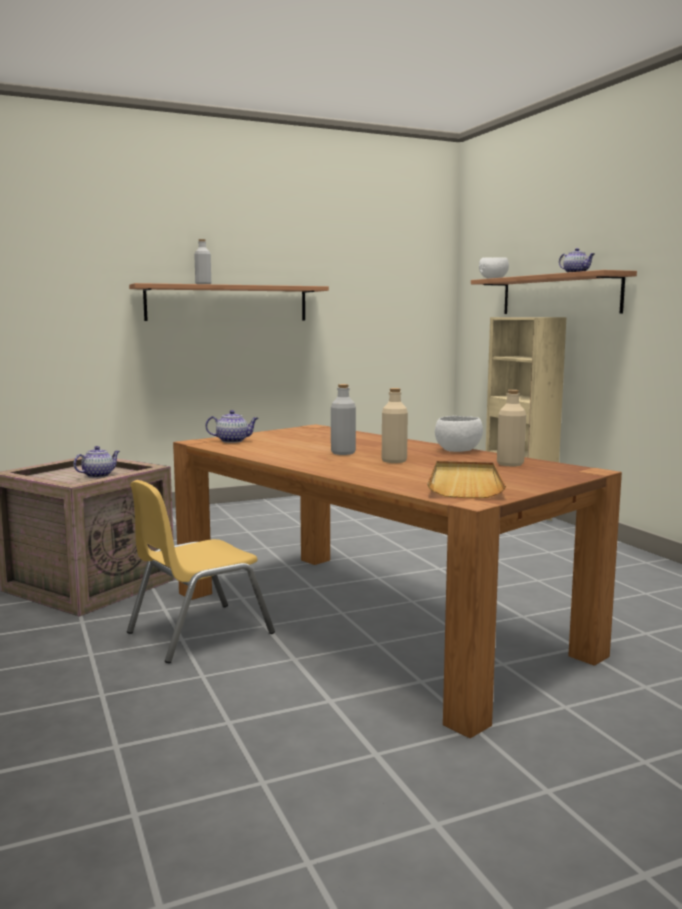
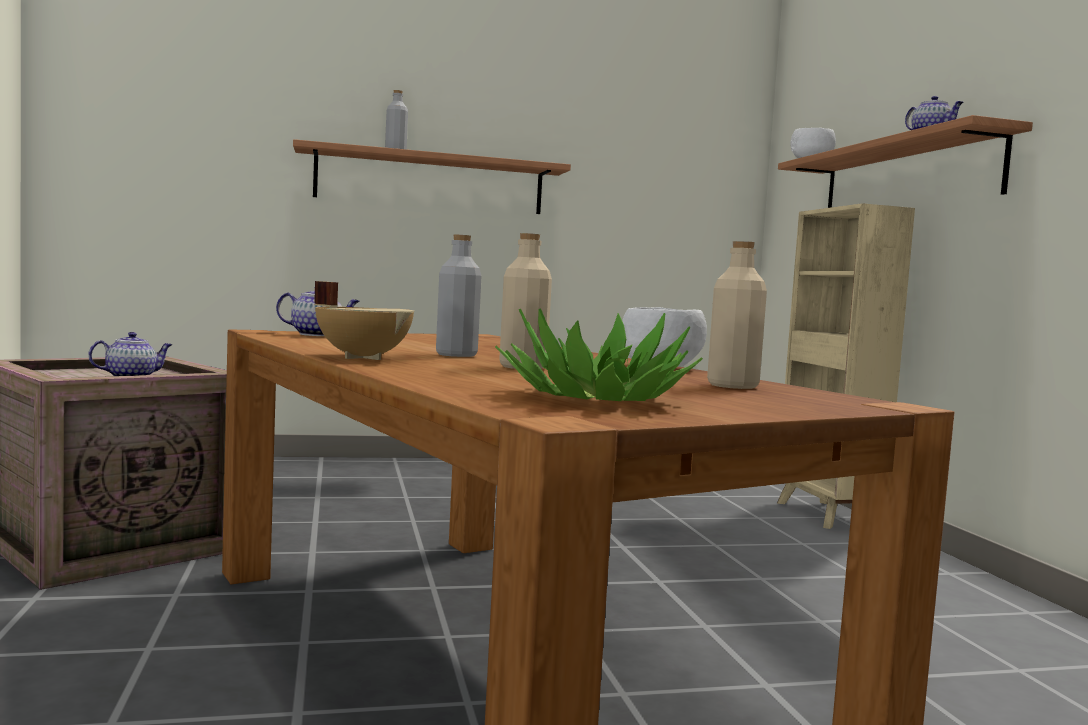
camera: 10 degrees right, 5 degrees down
(198, 633) = (186, 640): yellow chair -> none
(306, 463) = (364, 357): none -> beige cooking pot
(465, 483) = (597, 397): beige tray -> potted plant

